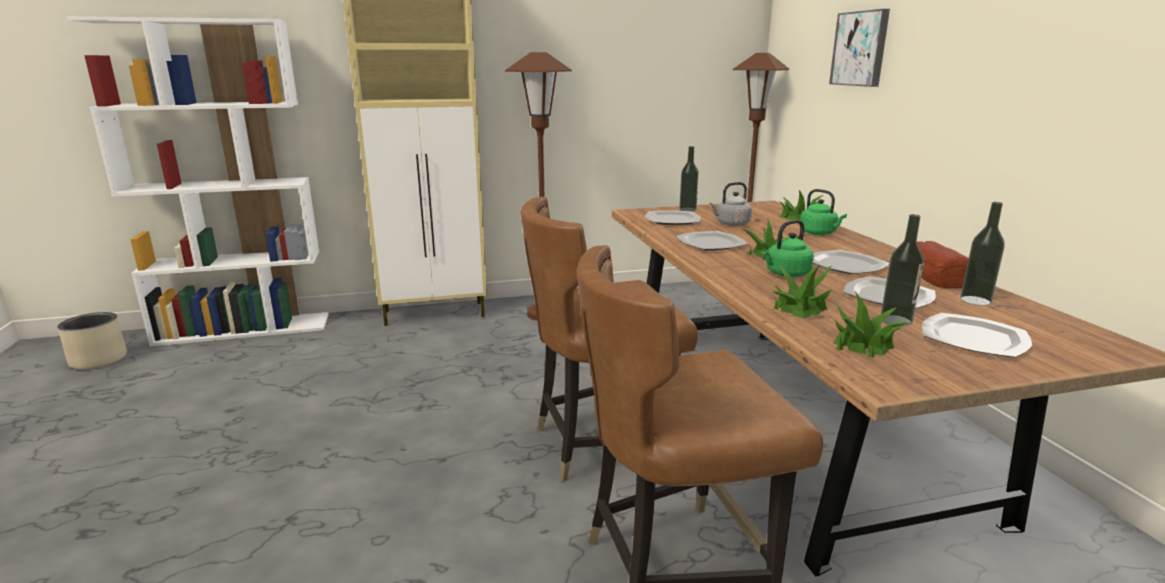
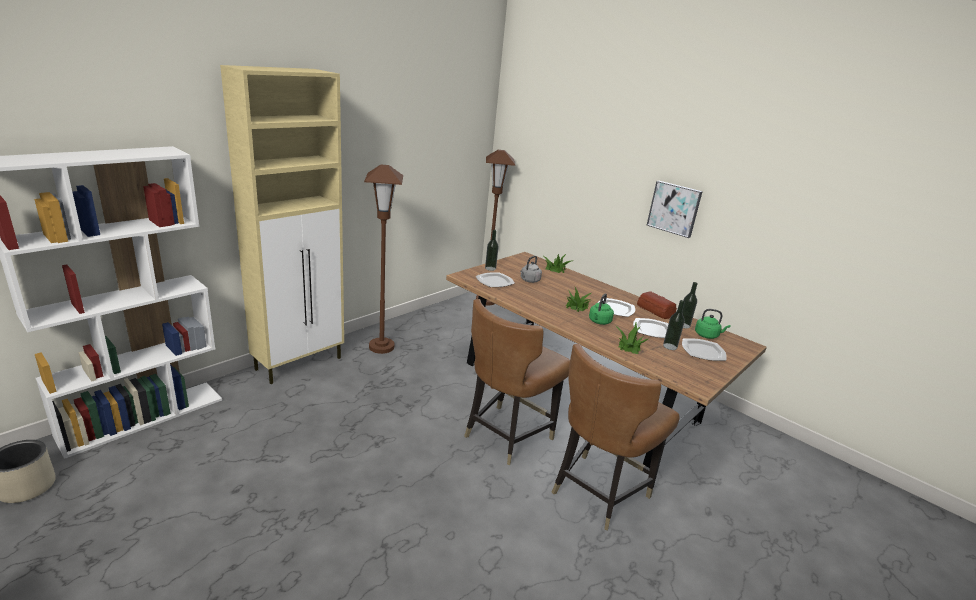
camera: 35 degrees left, 5 degrees up
(711, 243) = (539, 301): plate -> none
(819, 233) = (579, 282): green kettle -> green kettle (707, 335)
(860, 48) = (574, 163): picture -> picture (674, 208)
(862, 344) = (673, 365): potted plant -> none

